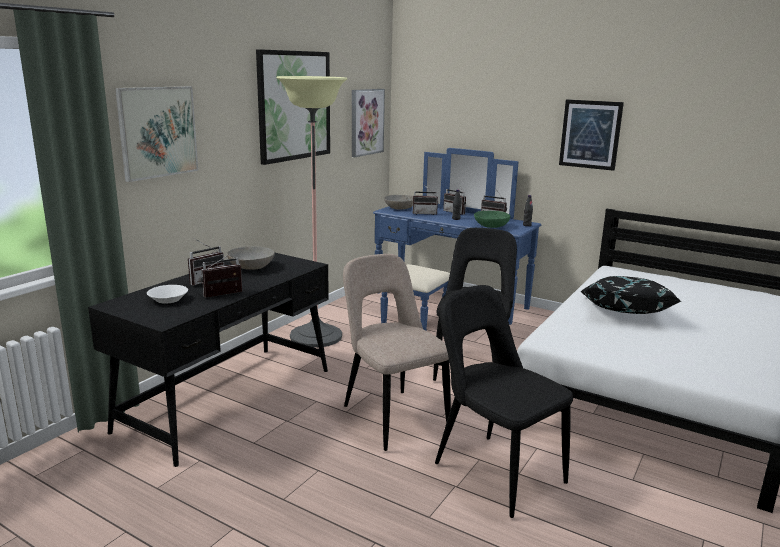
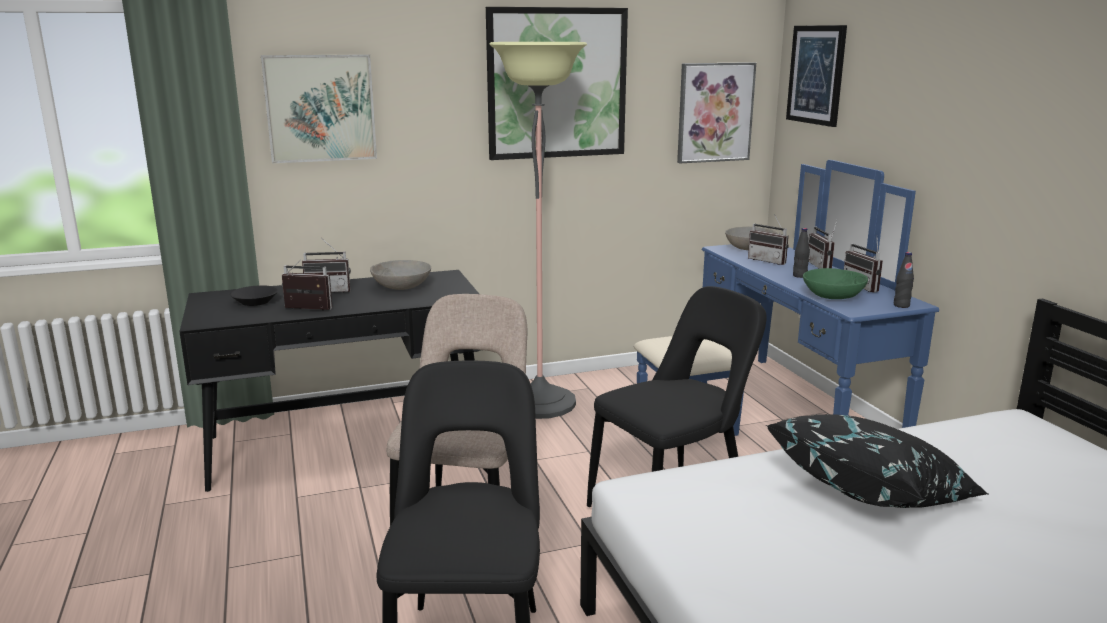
camera: 40 degrees right, 0 degrees up
(167, 300) = (254, 302): white bowl -> black bowl
(590, 134) = (1033, 149): picture -> picture (816, 75)

